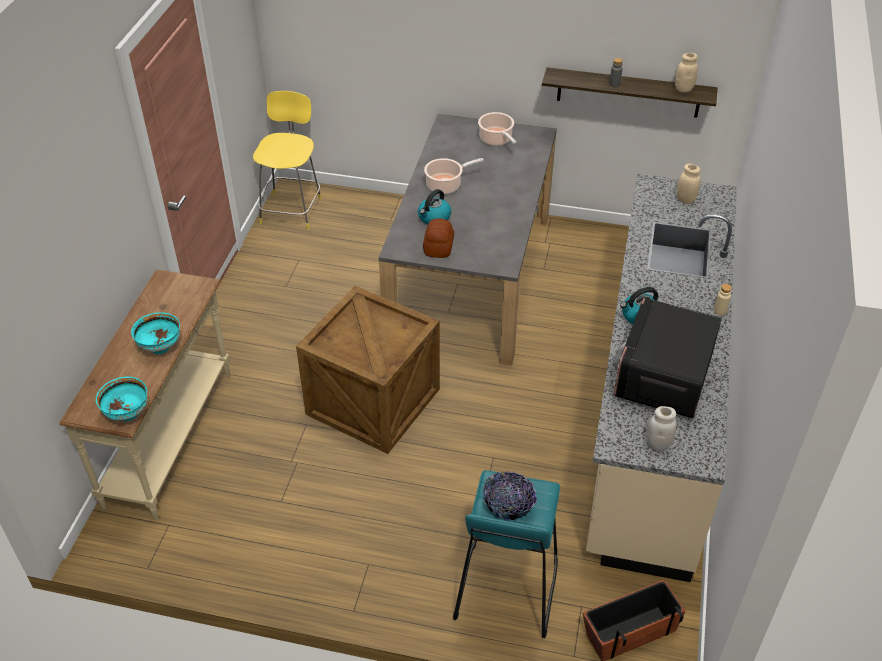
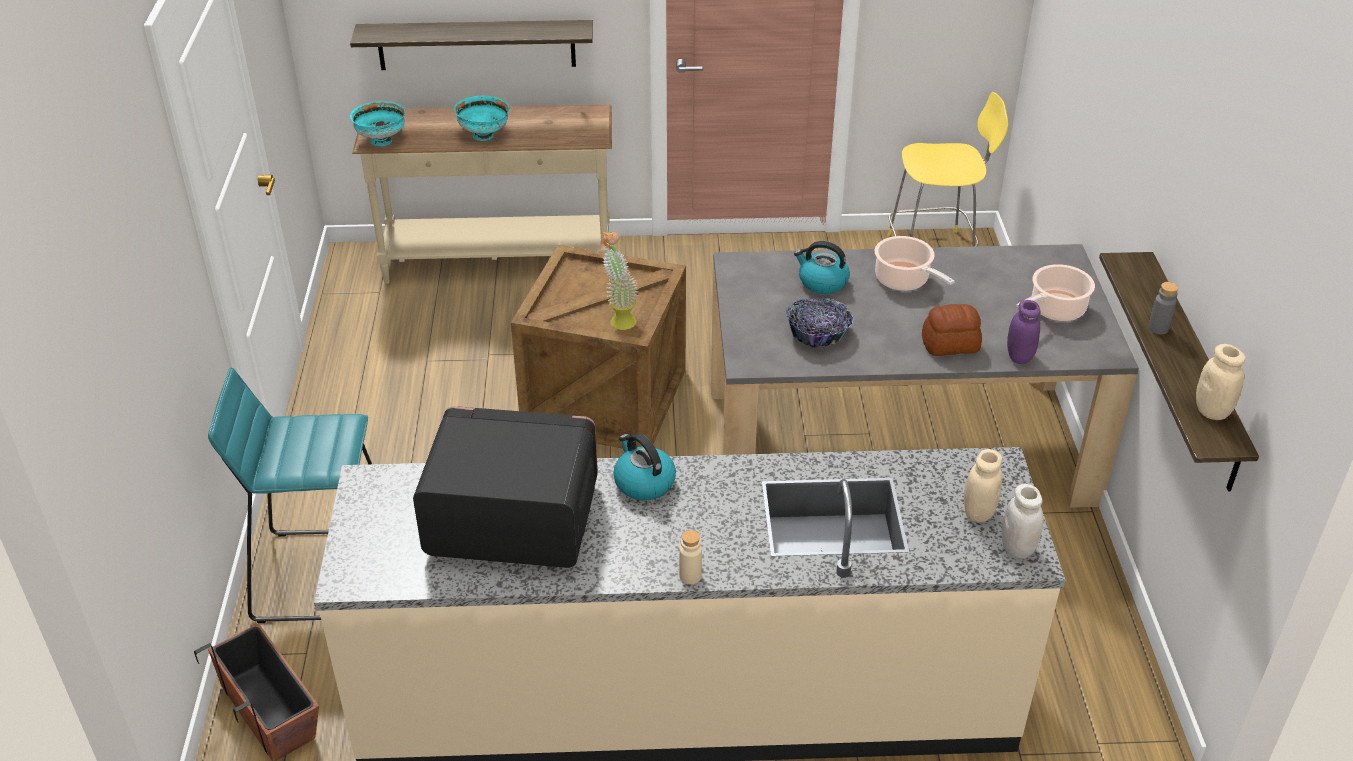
camera: 75 degrees right, 5 degrees down
(91, 300) = (476, 45): none -> shelf
(397, 331) = (619, 318): none -> potted plant
(439, 247) = (760, 297): bread -> bread (951, 345)
(508, 503) = (308, 439): bowl -> bowl (818, 334)
(534, 163) = (1019, 357): none -> purple jar
(658, 444) = (374, 525): white jar -> white jar (1017, 548)

